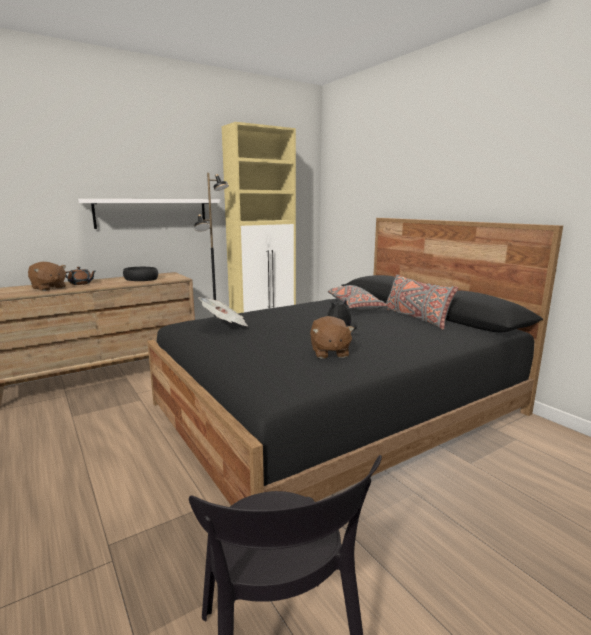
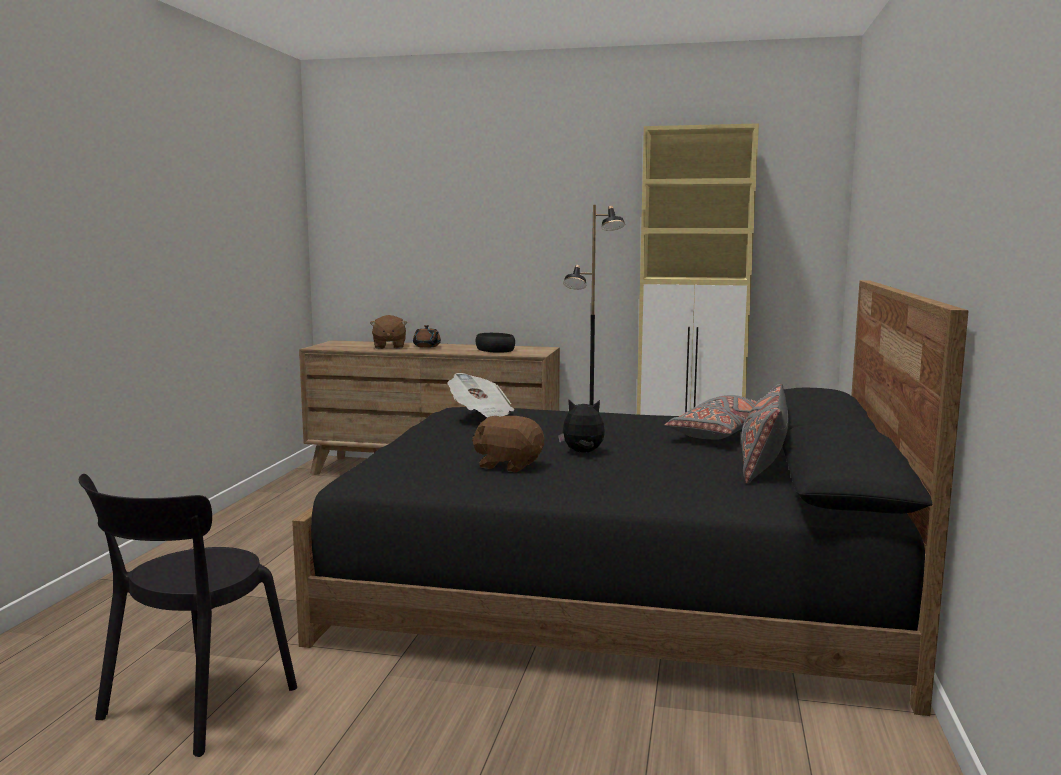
camera: 45 degrees right, 5 degrees down
(152, 213) = (535, 261): white shelf -> none
(329, 353) = (508, 465): brown plush toy -> brown plush toy turned 75 degrees clockwise

